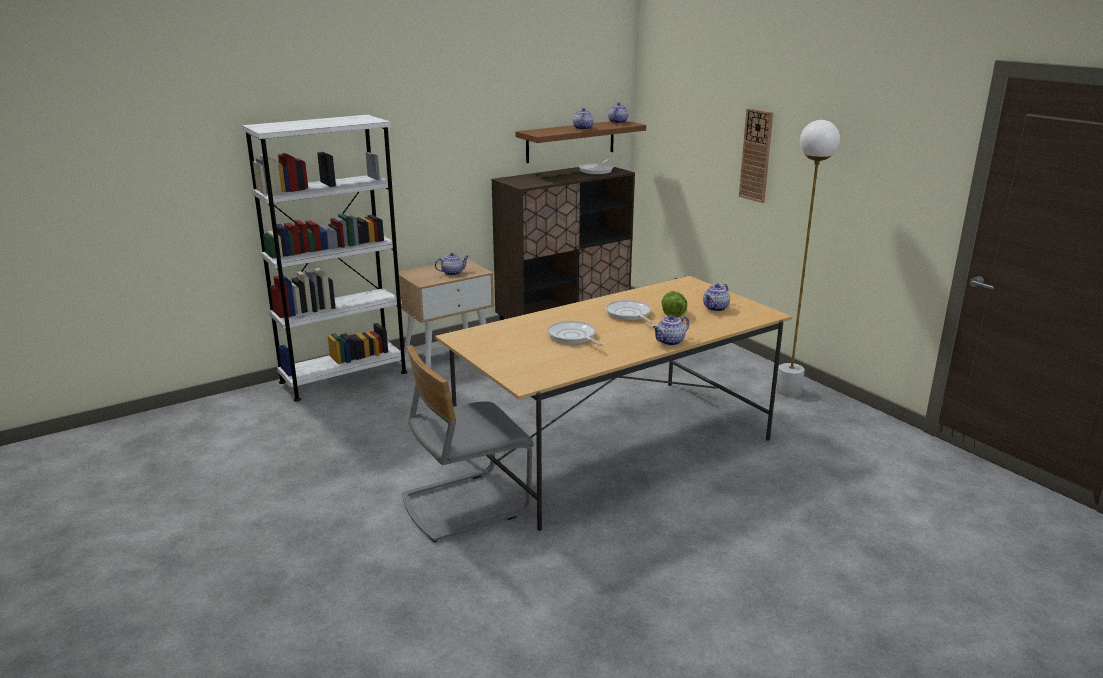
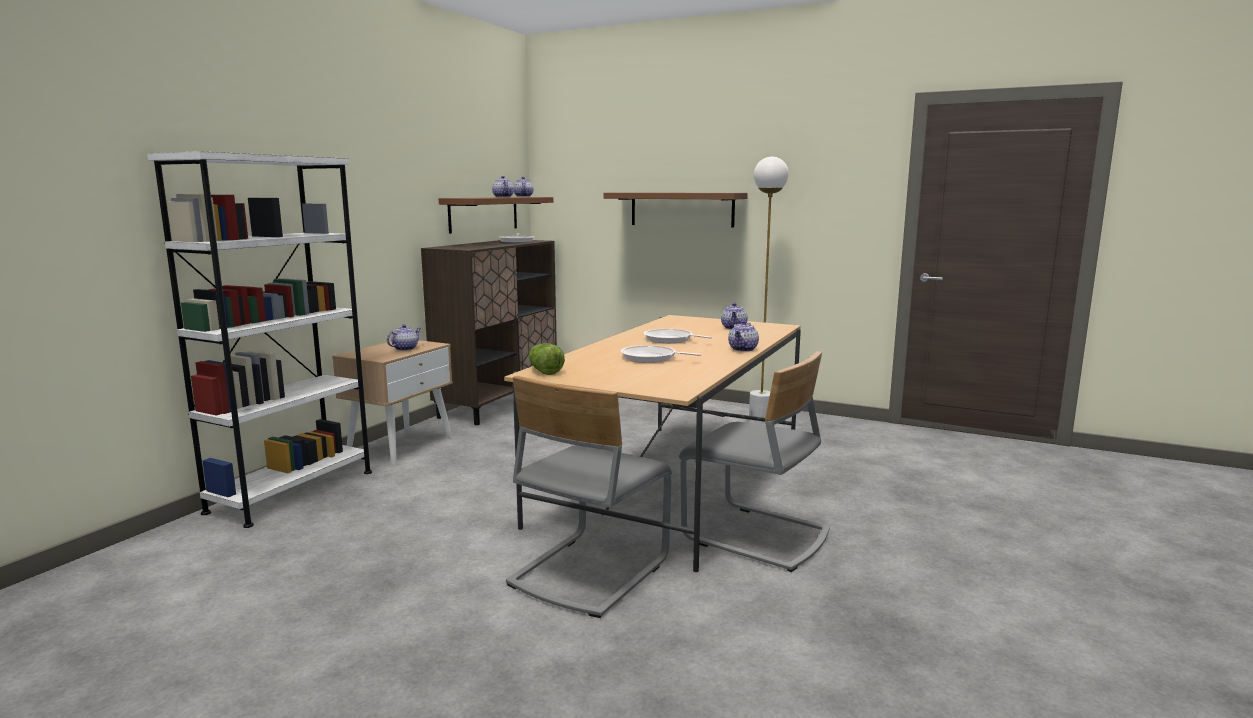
camera: 30 degrees left, 10 degrees down
(622, 515) = (755, 536): none -> grey chair
(672, 313) = (705, 334): lettuce -> lettuce (544, 371)
(756, 155) = (681, 209): wall clock -> brown shelf

